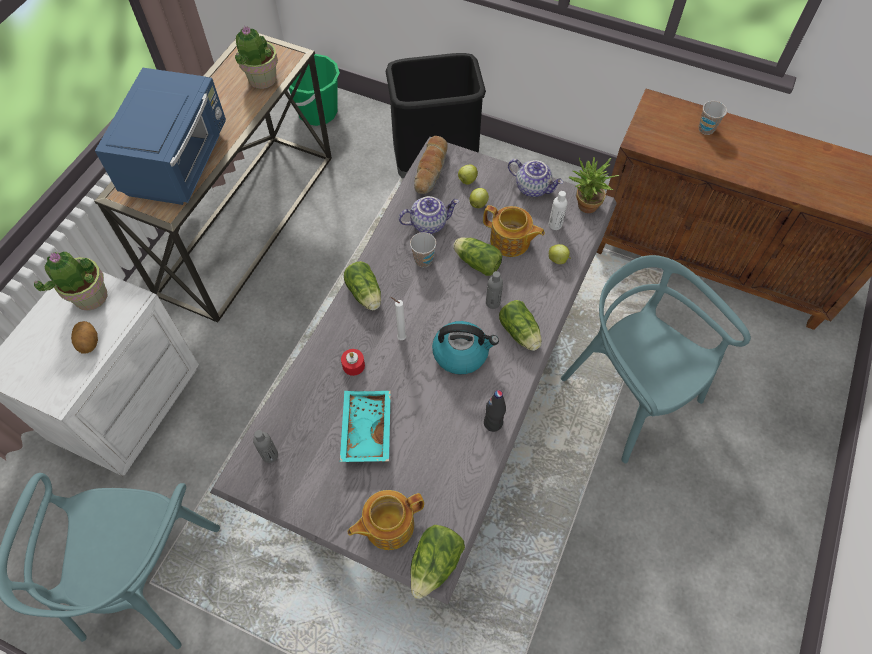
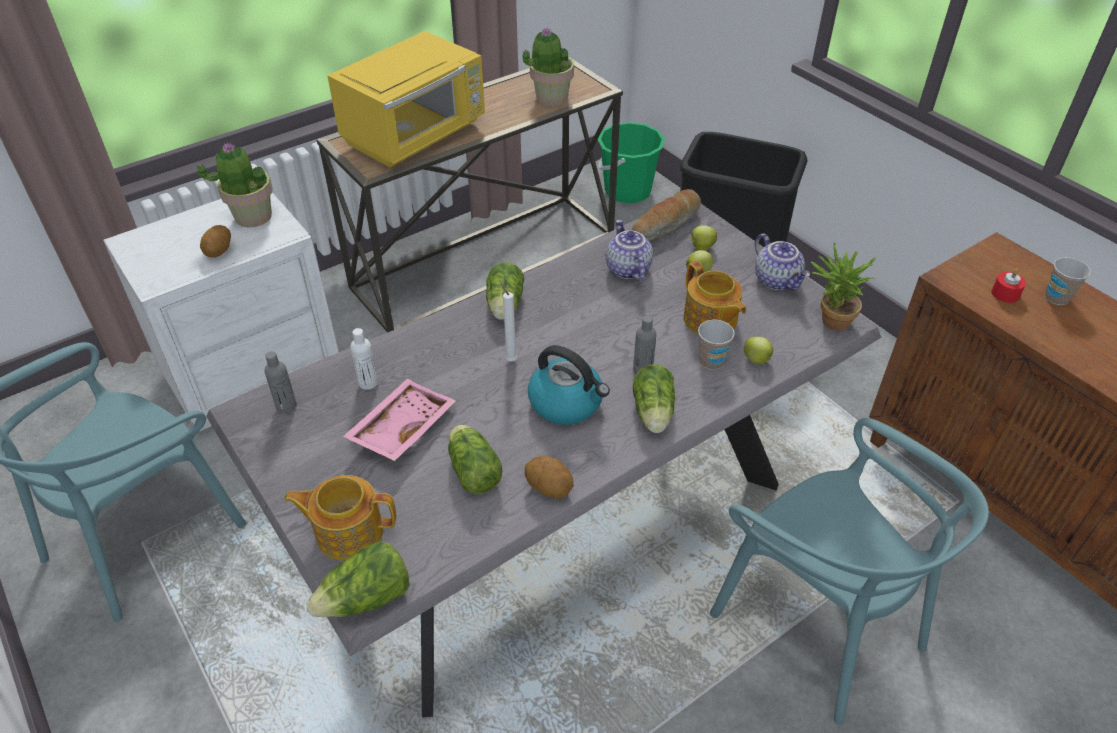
camera: 30 degrees right, 15 degrees down
(179, 162) = (416, 135): blue microwave -> yellow microwave
(353, 365) = (439, 363): red candle -> red candle (1005, 294)
(365, 429) = (401, 427): turquoise tray -> pink tray
(423, 260) = (593, 300): cup -> cup (711, 361)
(429, 223) = (626, 269): teapot -> teapot turned 120 degrees counterclockwise
(476, 262) = (653, 324): lettuce -> lettuce (473, 469)
(493, 423) = (549, 488): black bottle -> potato
(555, 225) = (779, 325): white bottle -> white bottle (368, 382)
(629, 394) = (818, 624): turquoise chair -> turquoise chair turned 150 degrees clockwise

